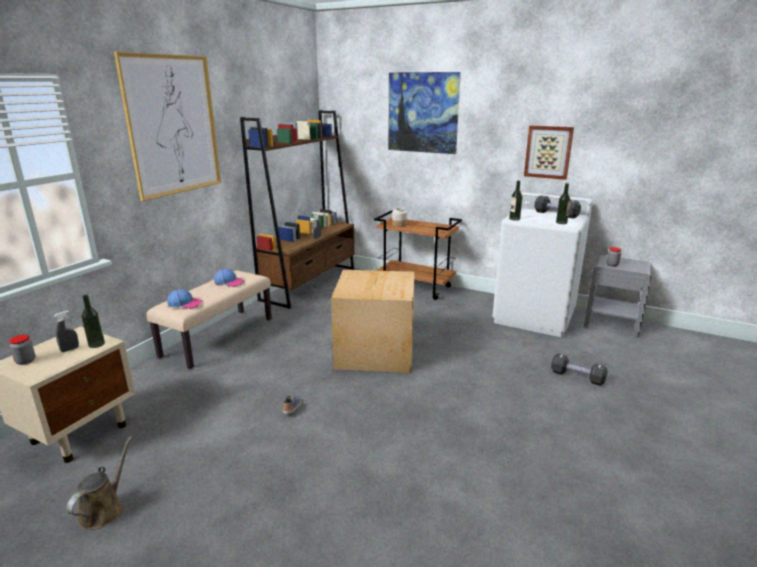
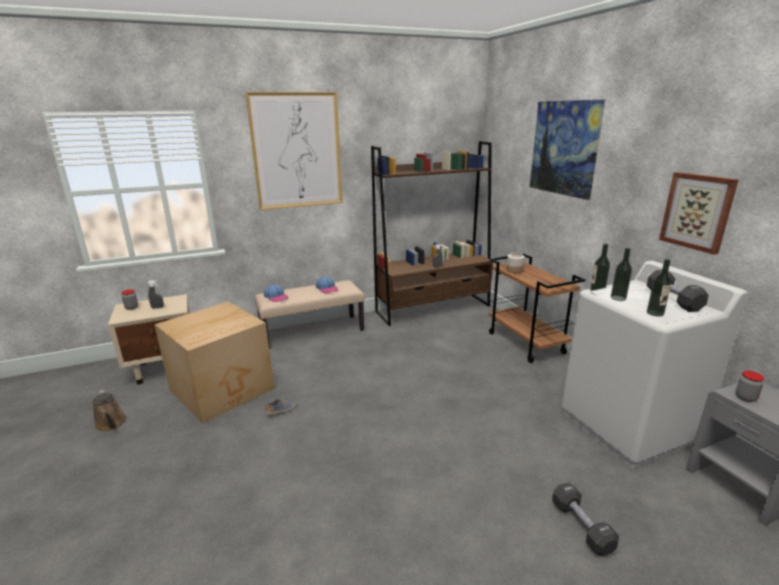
camera: 40 degrees right, 0 degrees up
(96, 344) = (172, 309): bottle -> bottle (618, 298)
(104, 510) = (111, 424): brown watering can -> brown watering can turned 90 degrees clockwise
(376, 351) = (405, 391): cardboard box -> cardboard box (223, 389)

